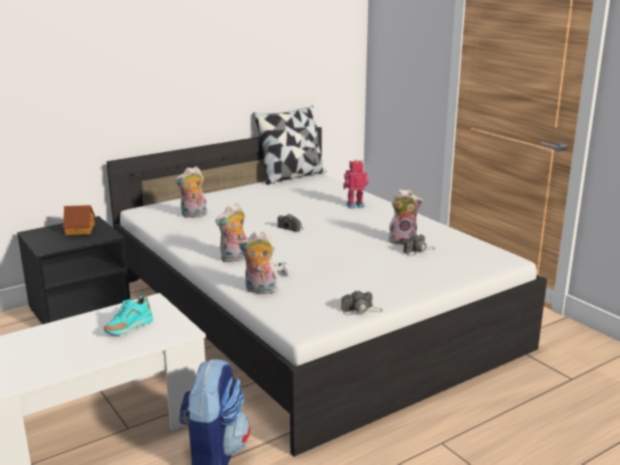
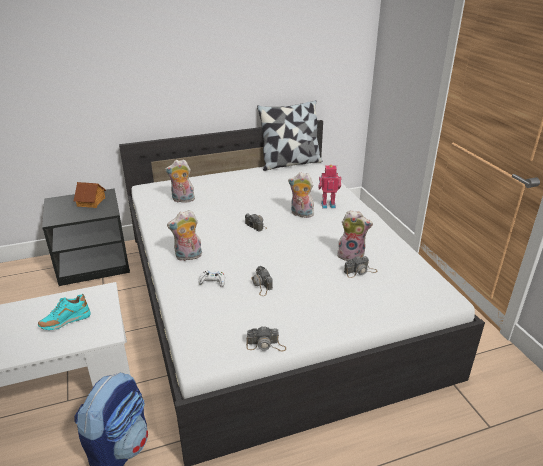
camera: 15 degrees right, 10 degrees up
(260, 290) = (187, 301): plush toy -> plush toy (301, 214)
(327, 270) = (261, 285): none -> camera

